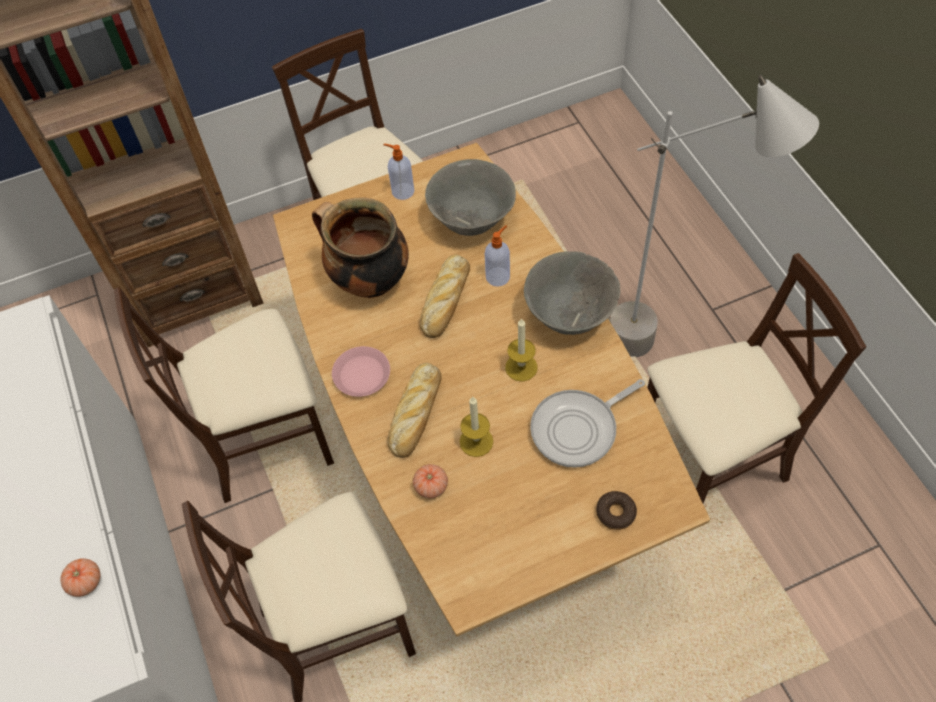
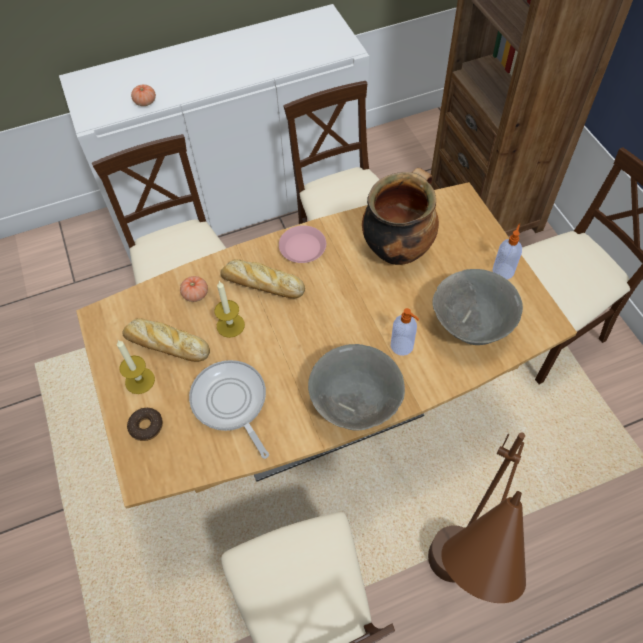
camera: 90 degrees right, 0 degrees up
(445, 301) = (374, 304): bread -> bread (165, 344)
(521, 367) = (300, 361): candle -> candle (140, 380)
(669, 349) = (439, 596): grey floor lamp -> brown floor lamp

